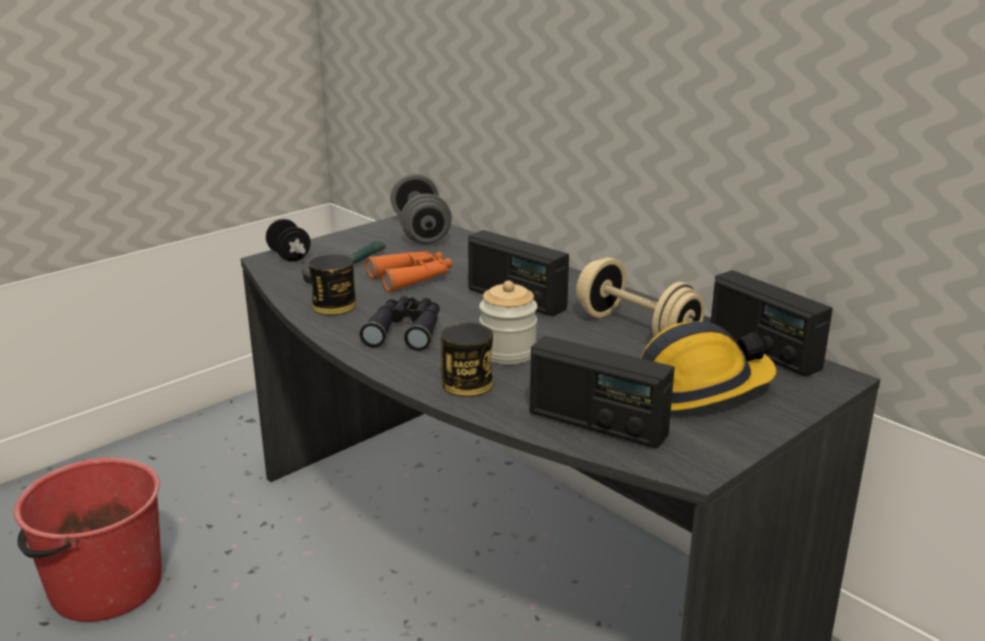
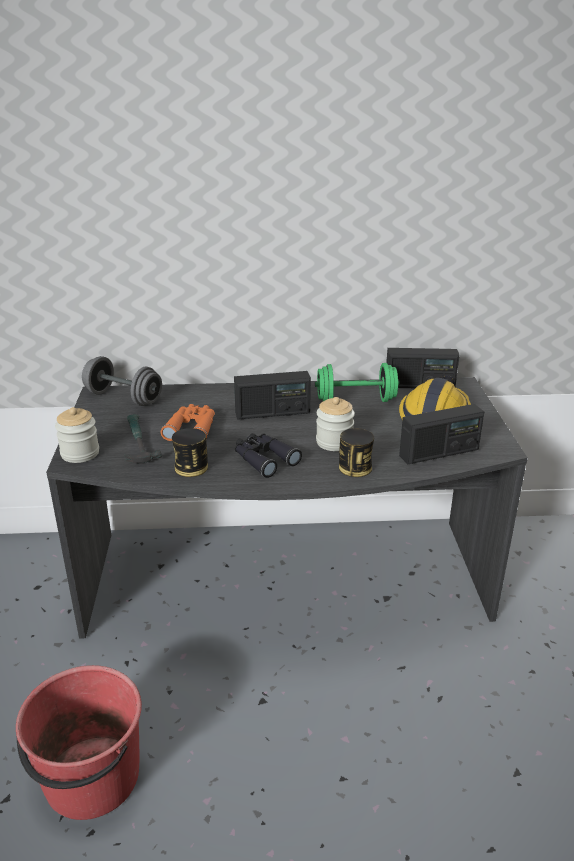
camera: 50 degrees left, 5 degrees up
(289, 256) = (80, 453): black dumbbell -> jar
(636, 329) = (356, 400): beige dumbbell -> green dumbbell

